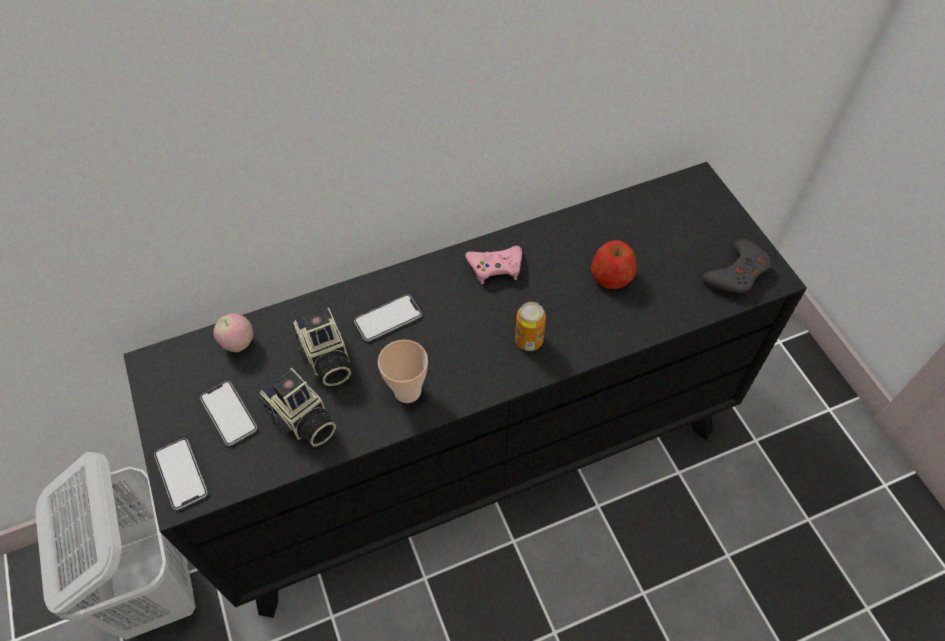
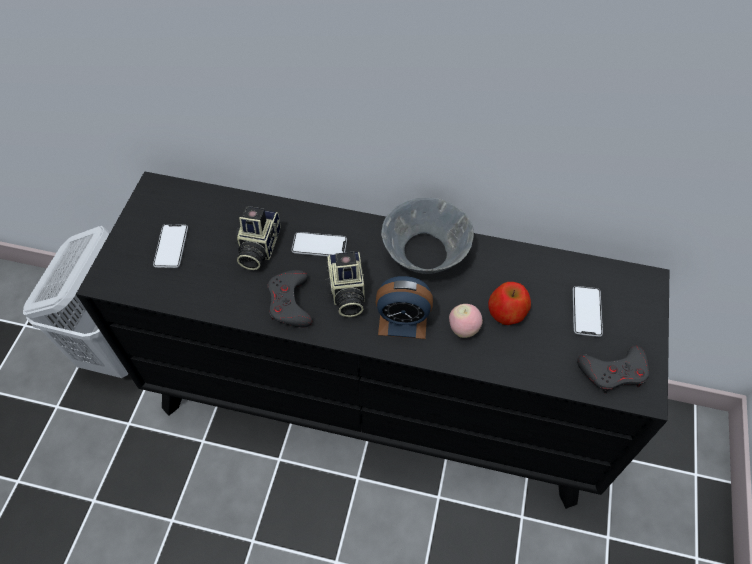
camera: 35 degrees right, 0 degrees up
(181, 474) = (114, 266): phone -> phone (586, 311)
(238, 343) = (213, 205): apple -> apple (463, 329)
(301, 419) = (209, 278): camera -> camera (346, 292)
(407, 391) = (290, 303): cup -> grey game controller
(495, 267) = (424, 253): pink game controller -> grey bowl
(529, 340) = (403, 320): can -> alarm clock

